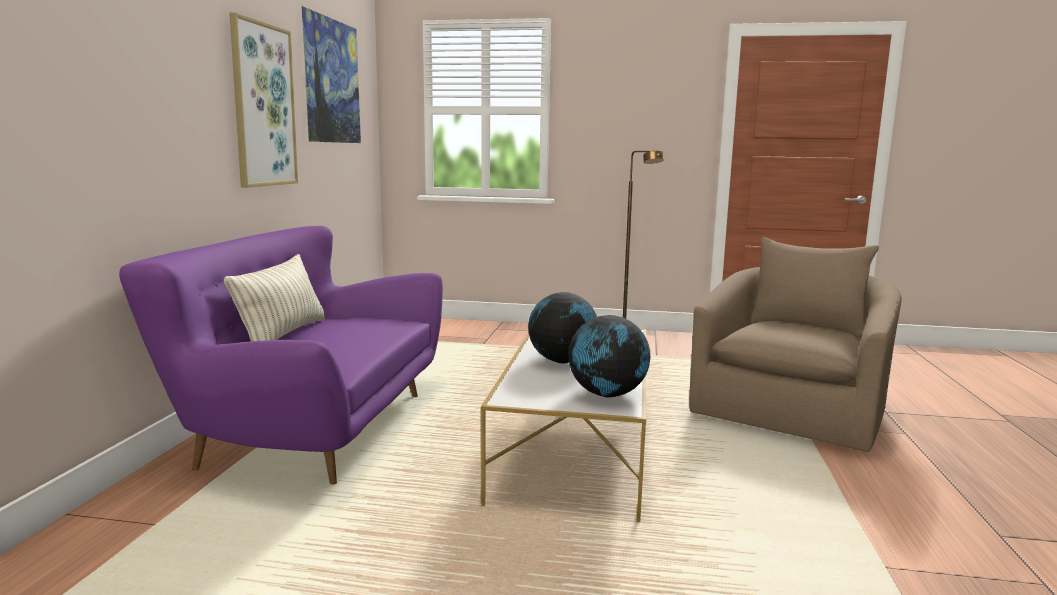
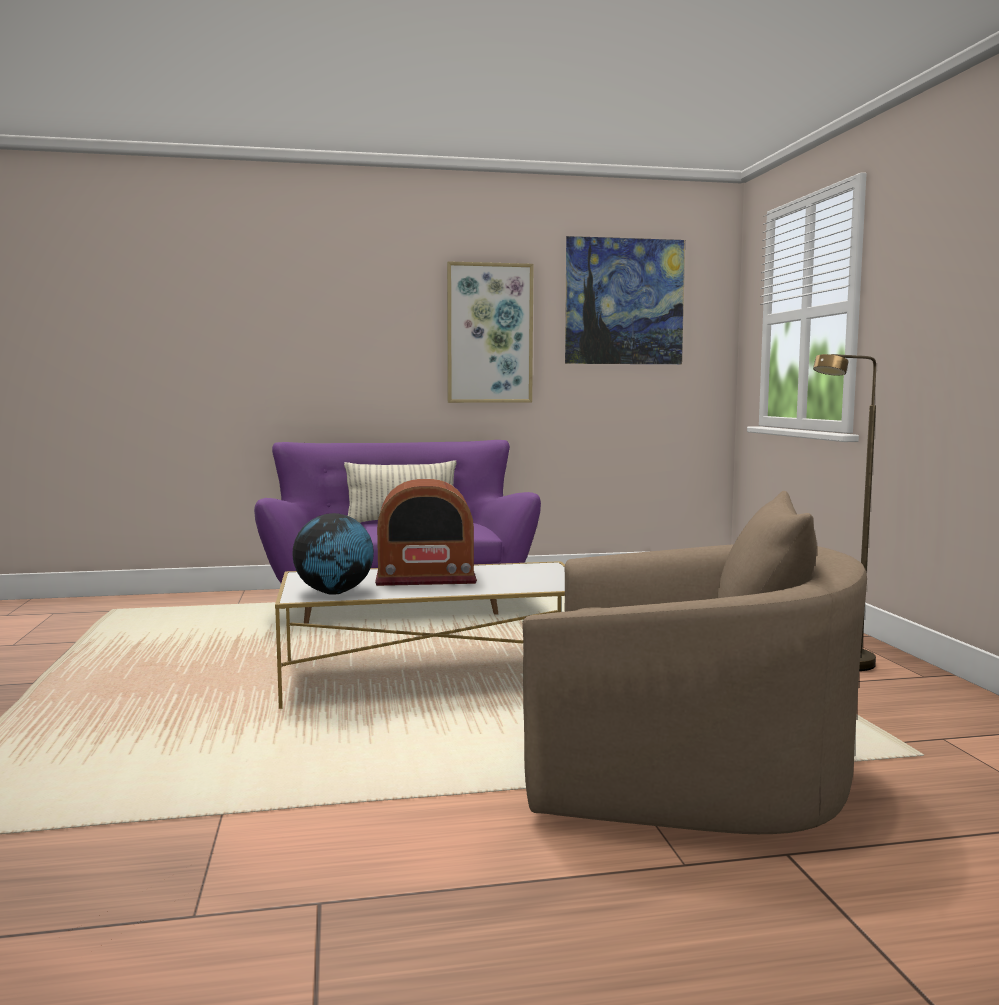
camera: 70 degrees right, 5 degrees down
(562, 361) = (426, 577): globe -> radio

